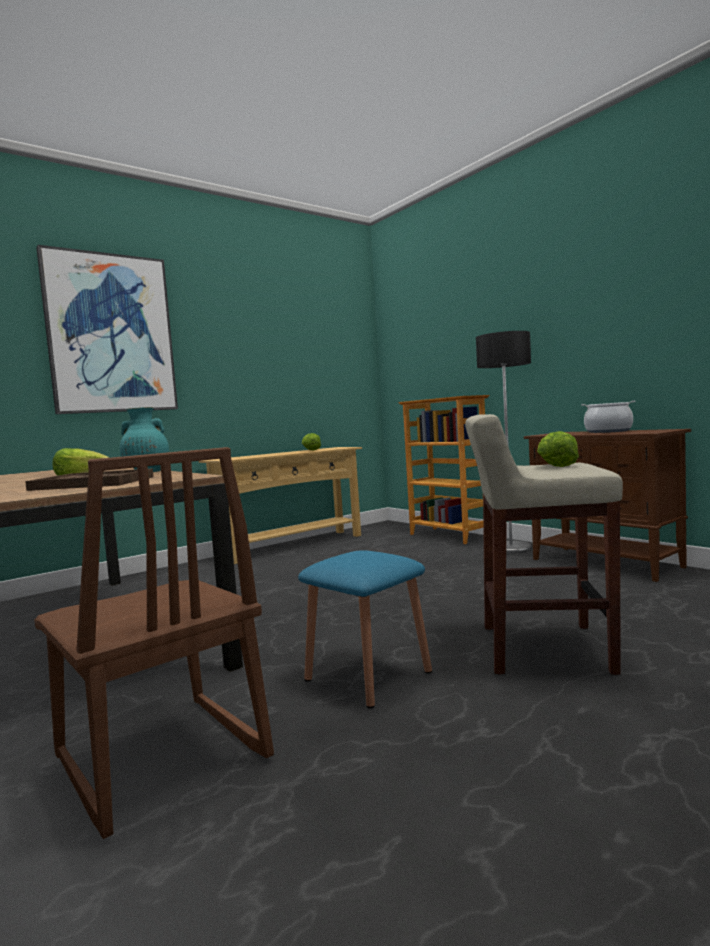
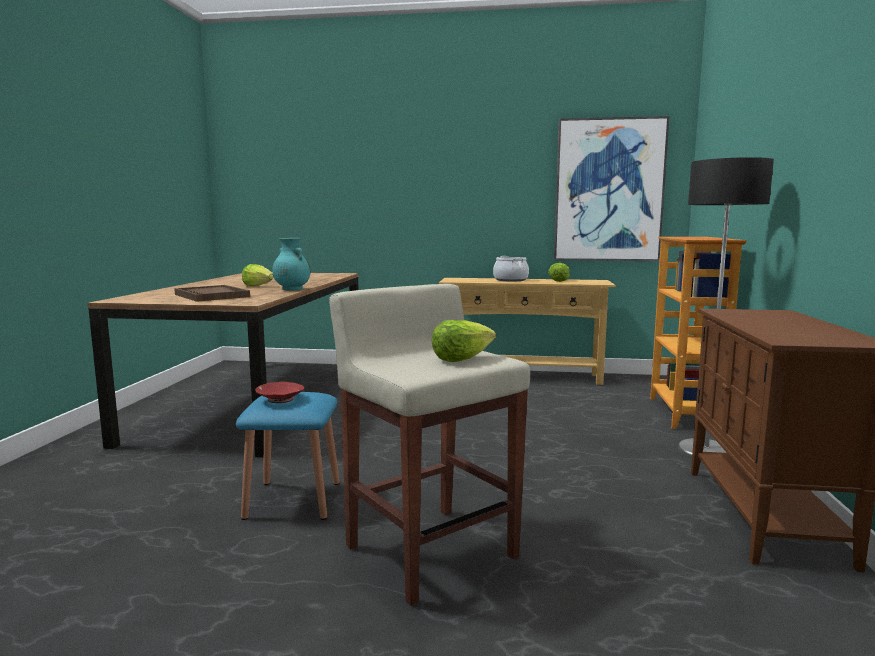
camera: 45 degrees right, 5 degrees up
(110, 334) = (379, 161): picture -> picture (608, 191)
(159, 759) = (129, 487): brown chair -> none
(360, 559) = (280, 399): none -> red bowl
(608, 431) = (799, 325): cooking pot -> cooking pot (510, 280)

